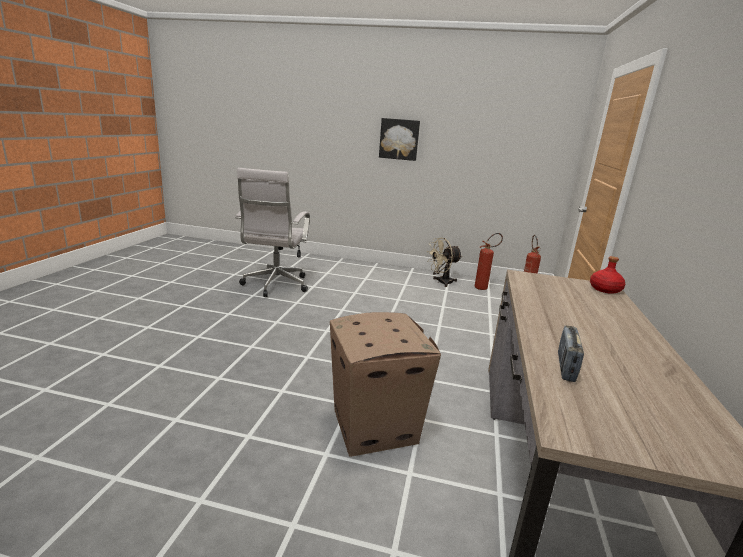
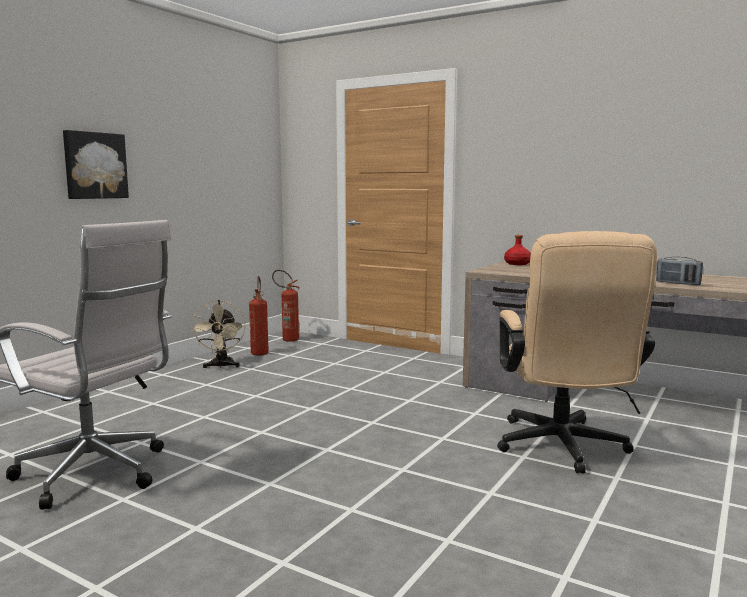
camera: 70 degrees left, 10 degrees down
(374, 425) = (563, 449): cardboard box -> beige office chair

